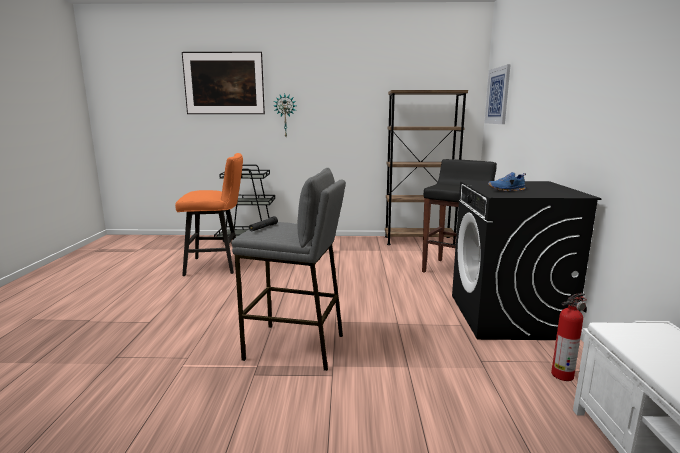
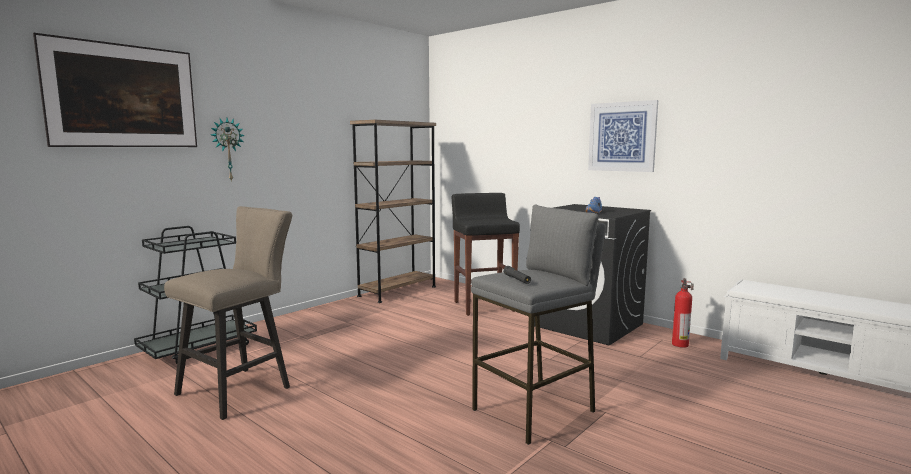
camera: 50 degrees left, 5 degrees down
(218, 266) = (241, 389): orange stool -> beige stool
(497, 96) = (458, 129): picture -> picture (622, 137)

